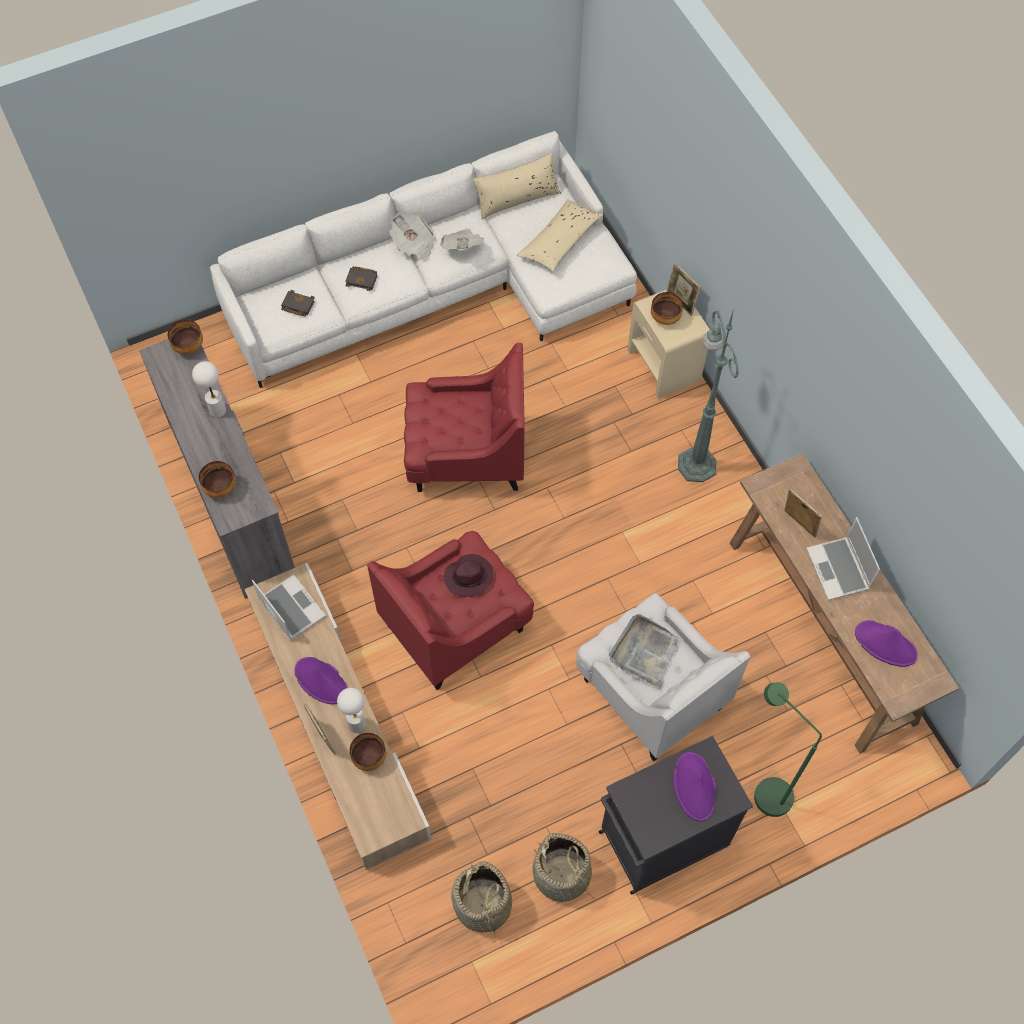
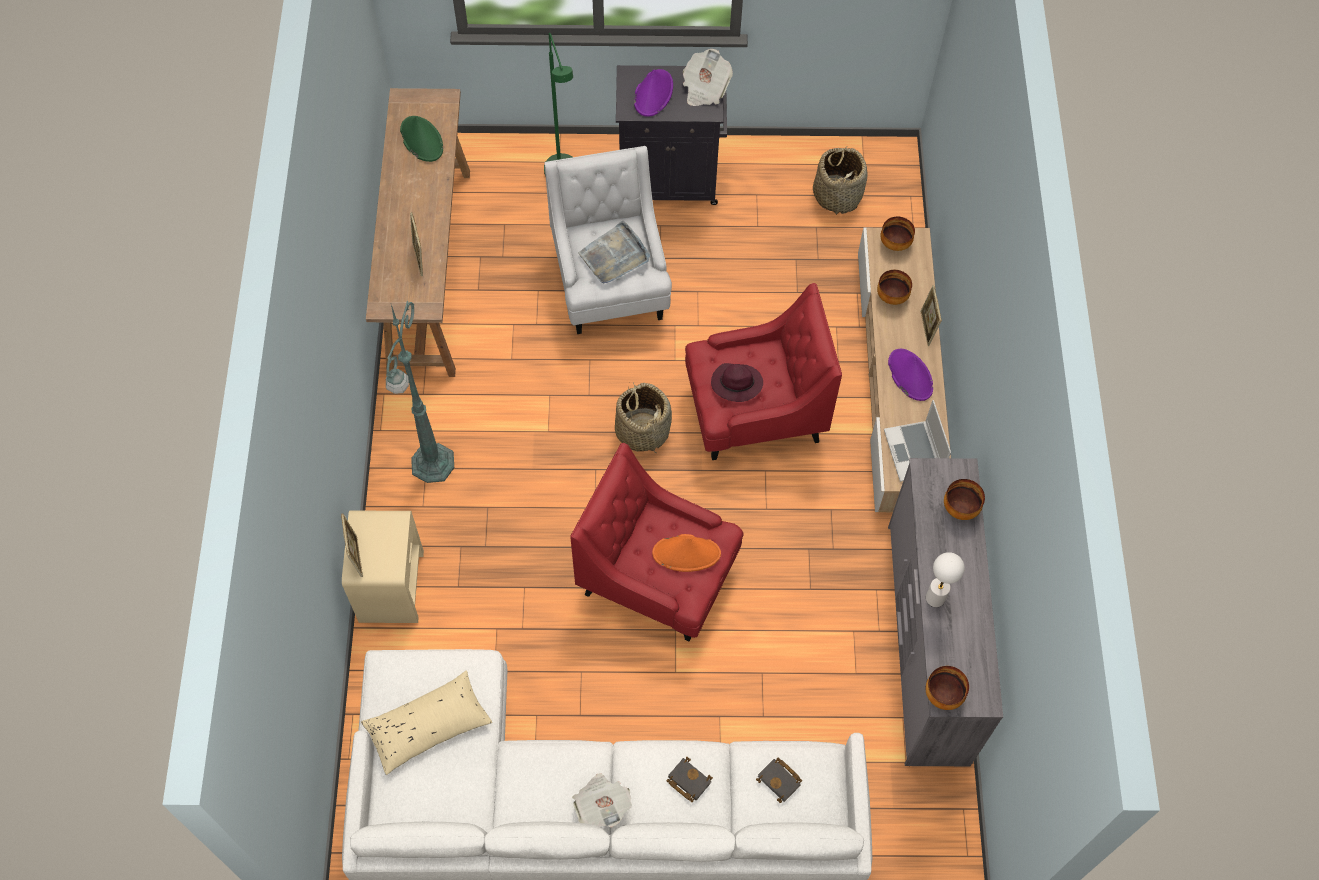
camera: 155 degrees left, 0 degrees up
(357, 724) = (891, 326): white table lamp -> none
(439, 421) = (686, 553): none -> orange hat
(462, 247) = (547, 772): newspaper -> newspaper (705, 88)
(516, 198) = (441, 818): beige pillow -> none
(562, 876) = (763, 189): basket -> basket (642, 430)
(665, 318) = (385, 545): bowl -> bowl (895, 243)
(839, 570) = (414, 208): laptop -> none
(886, 644) = (421, 139): purple hat -> green hat

